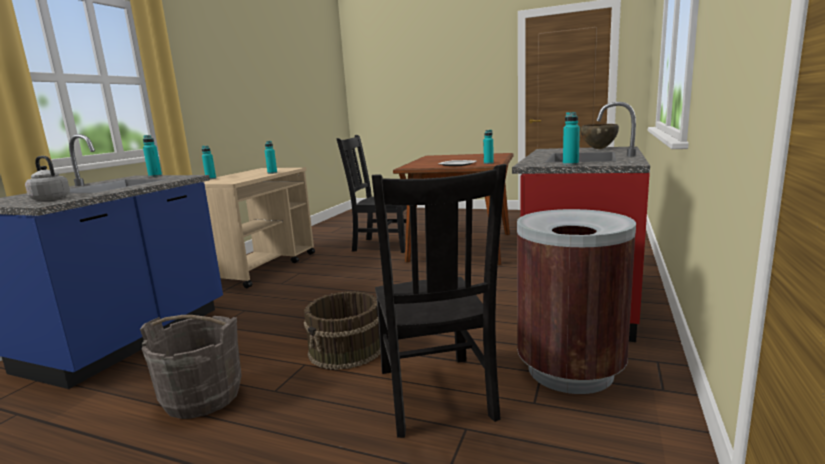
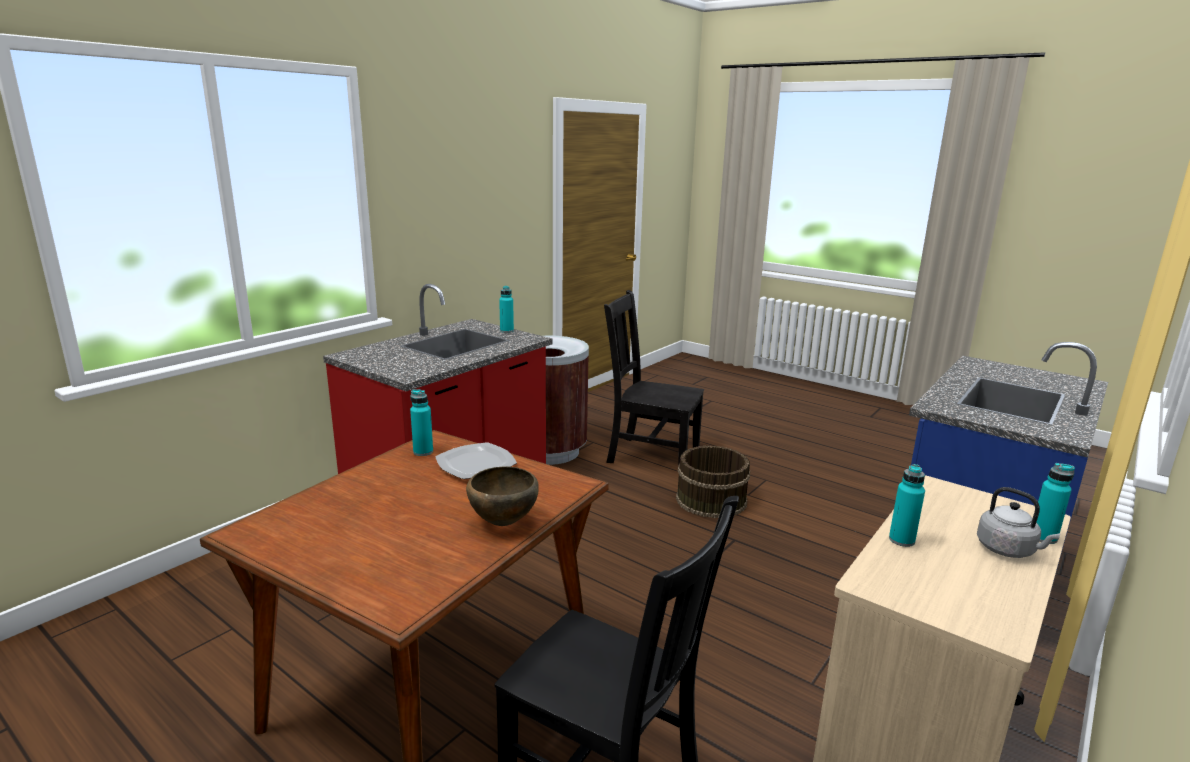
camera: 165 degrees left, 5 degrees up
(49, 198) = (1001, 372): grey kettle -> grey kettle (1008, 550)
(155, 176) = (1014, 426): turquoise bottle -> none
(202, 397) = (822, 486): grey bucket -> none
(436, 396) = (650, 455): black chair -> black chair turned 75 degrees counterclockwise
(598, 149) = (377, 358): brown bowl -> brown bowl (502, 523)

